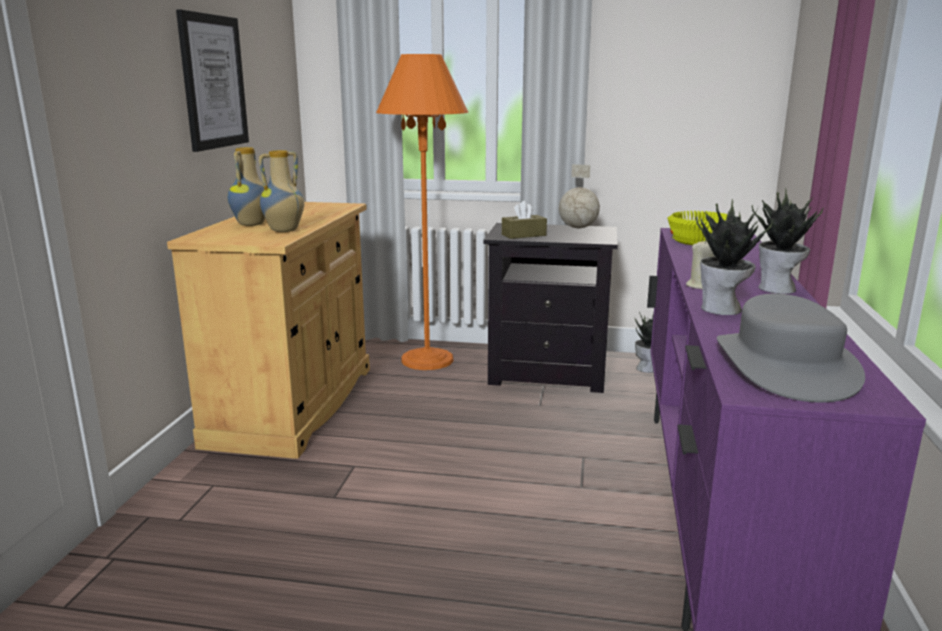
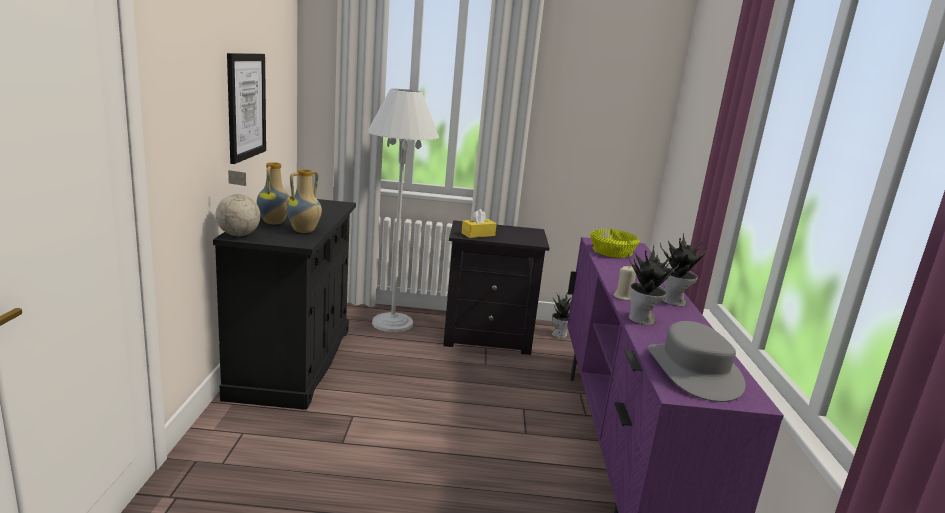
camera: 10 degrees left, 0 degrees up
(293, 405) = (293, 362): beige cabinet -> black cabinet
(427, 360) = (392, 323): orange floor lamp -> white floor lamp
(523, 235) = (478, 234): brown tissue box -> yellow tissue box
(577, 227) = (516, 229): globe -> globe (238, 235)

